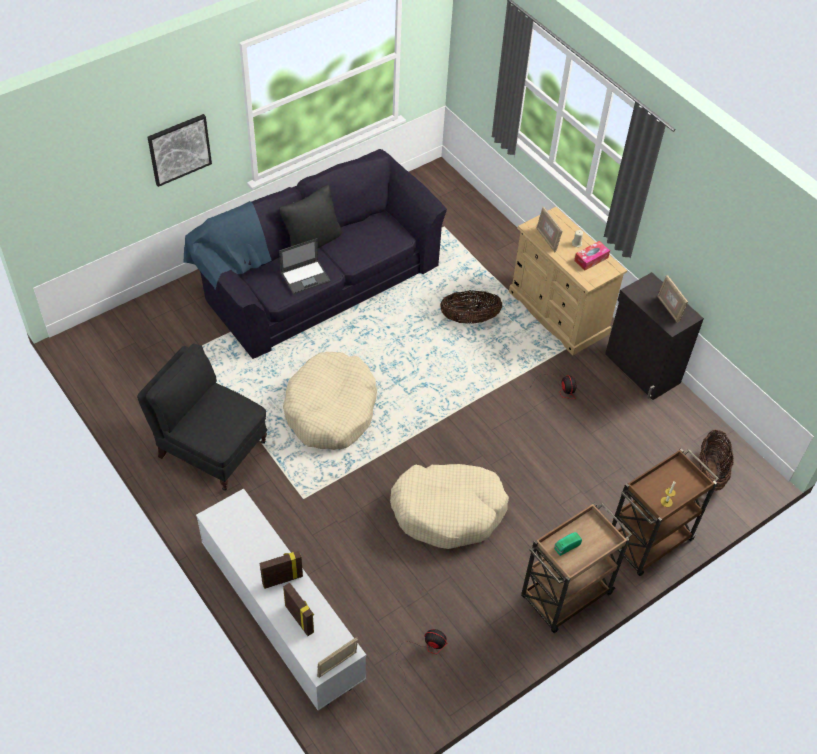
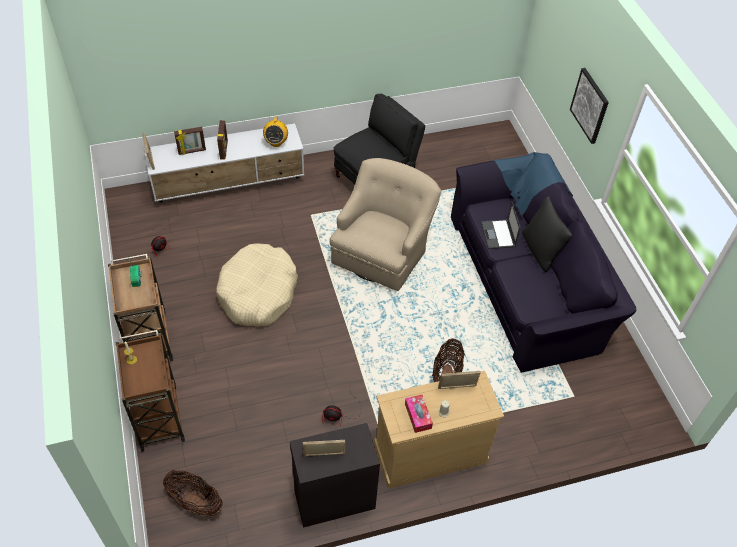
camera: 110 degrees right, 0 degrees up
(243, 523) = (276, 142): none -> radio
(331, 410) = (382, 250): beige dog bed -> beige armchair

